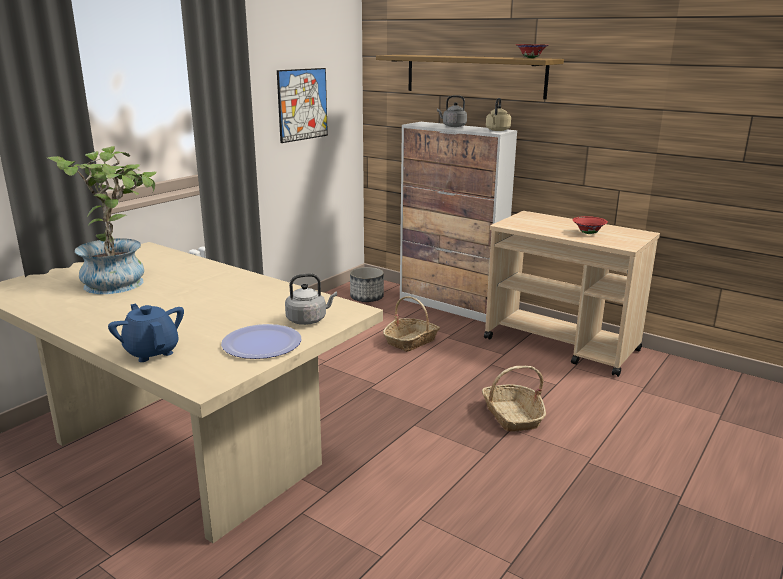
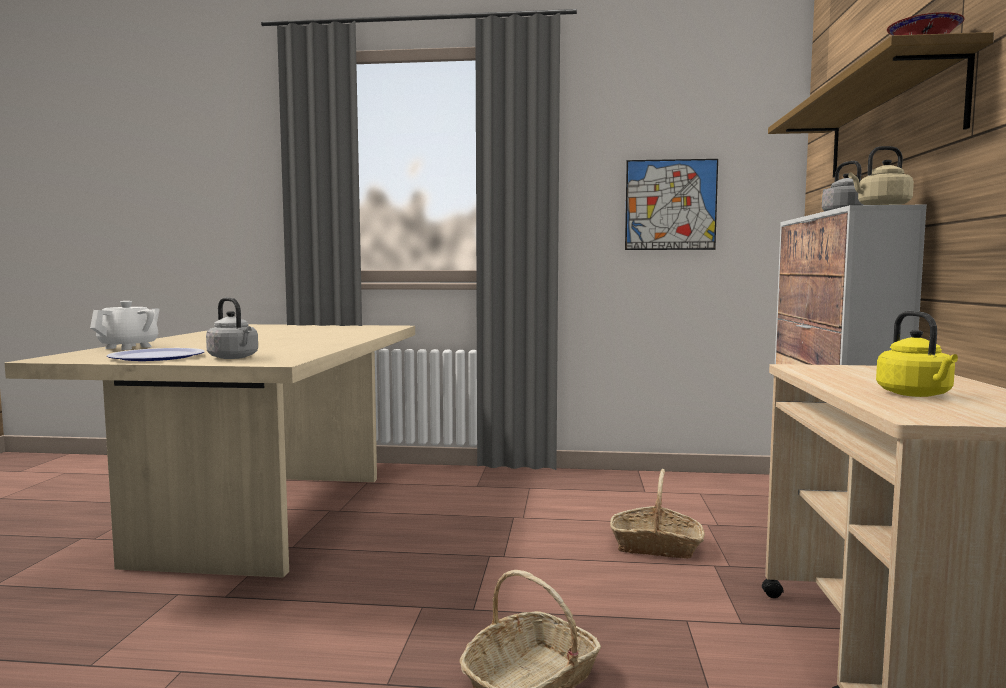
camera: 60 degrees right, 15 degrees down
(121, 281) = (300, 331): potted plant -> none
(151, 351) = (129, 347): blue teapot -> white teapot
(366, 298) = (727, 492): planter -> none
(588, 233) = (916, 394): red bowl -> yellow kettle

